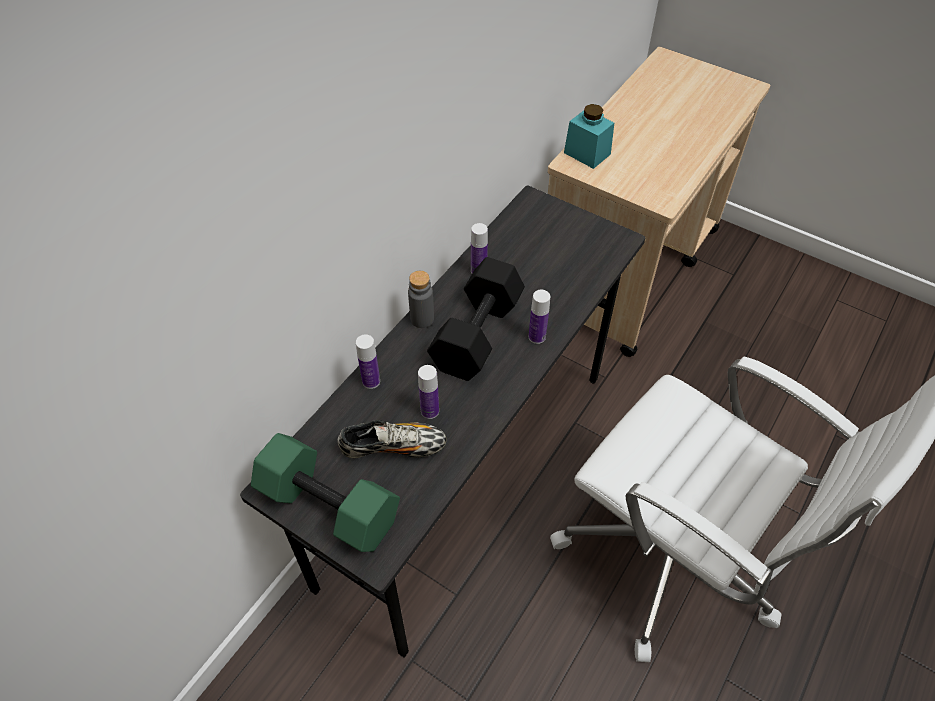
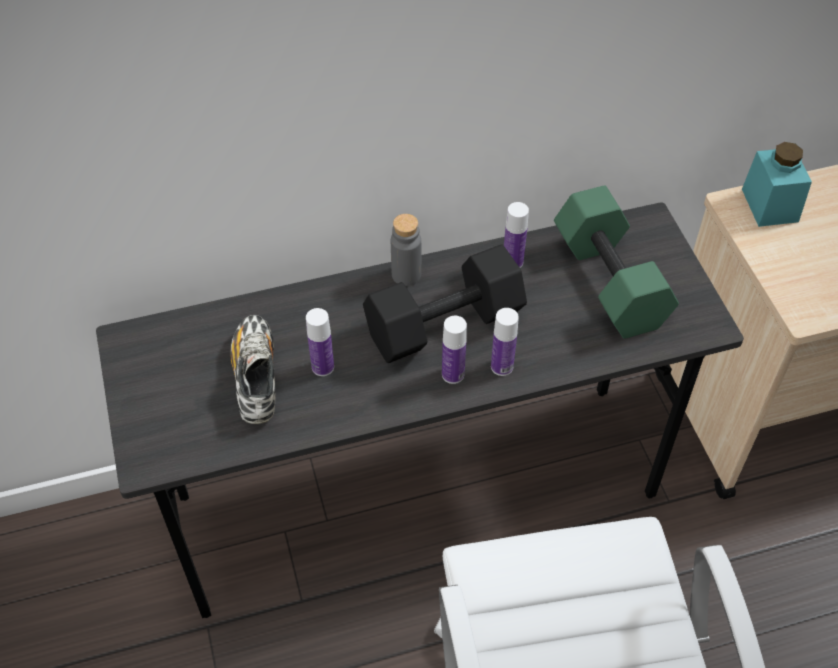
camera: 40 degrees right, 0 degrees up
(331, 504) = (156, 389): green dumbbell -> green dumbbell (612, 282)
(371, 381) = (299, 303): bottle -> bottle (453, 374)
(393, 448) = (256, 377): shoe -> shoe turned 135 degrees counterclockwise

